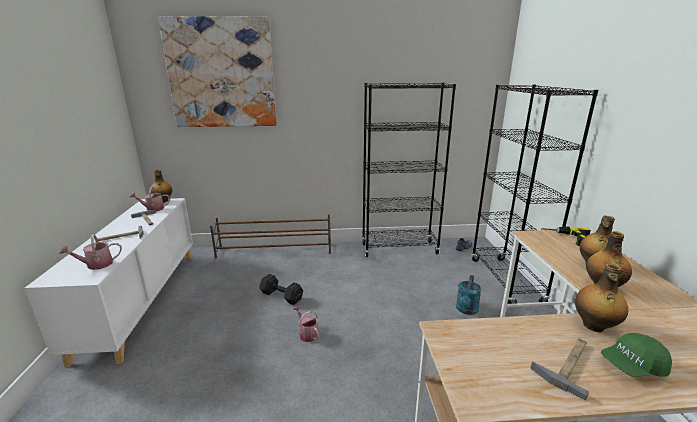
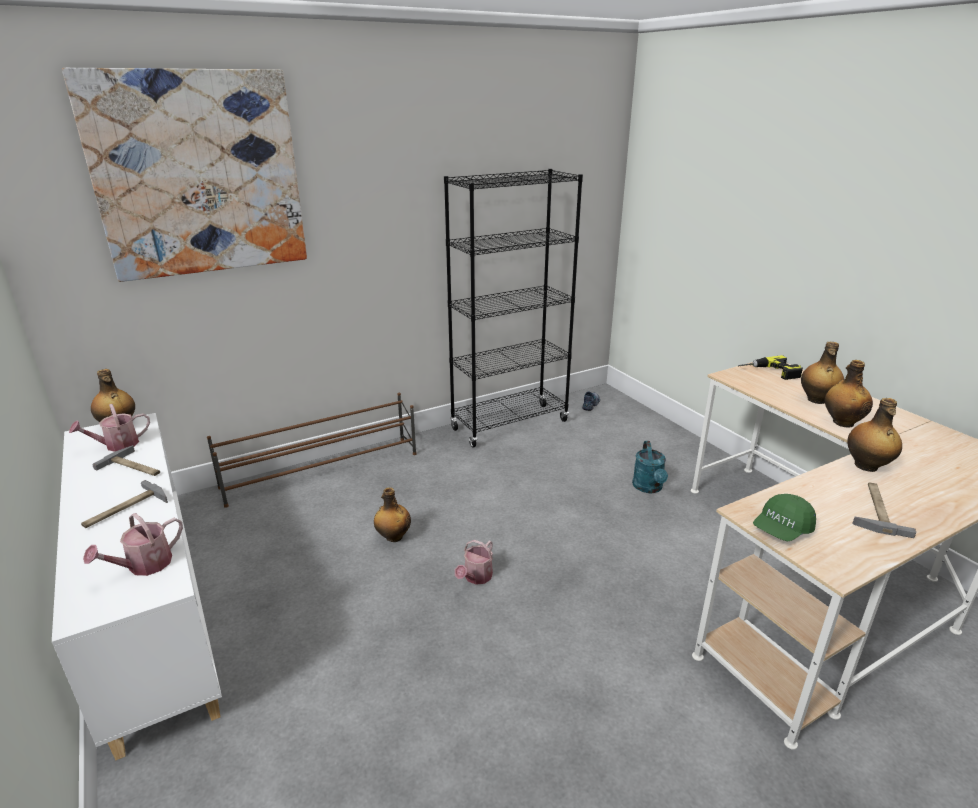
camera: 25 degrees left, 5 degrees up
(281, 296) = (393, 537): black dumbbell -> bottle
(307, 333) = (476, 577): watering can -> watering can turned 90 degrees counterclockwise
(505, 281) = (667, 438): black bookcase -> none
(632, 366) = (921, 495): green cap -> green cap (781, 529)

